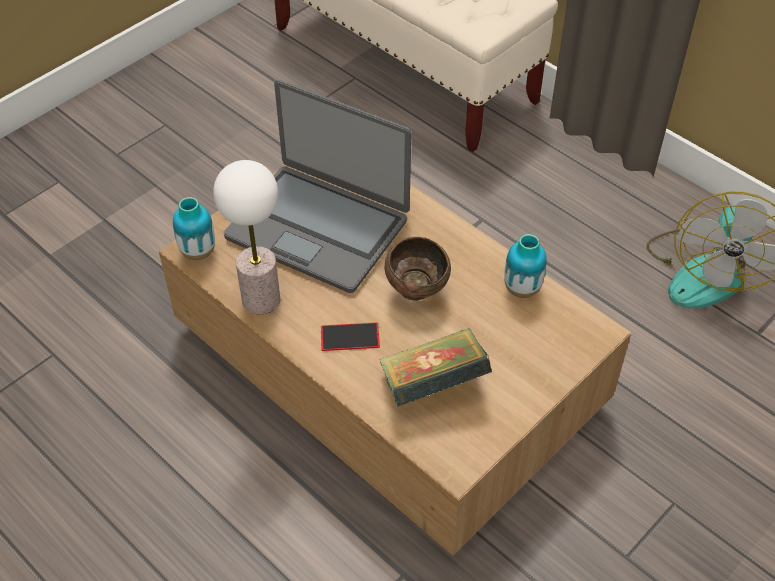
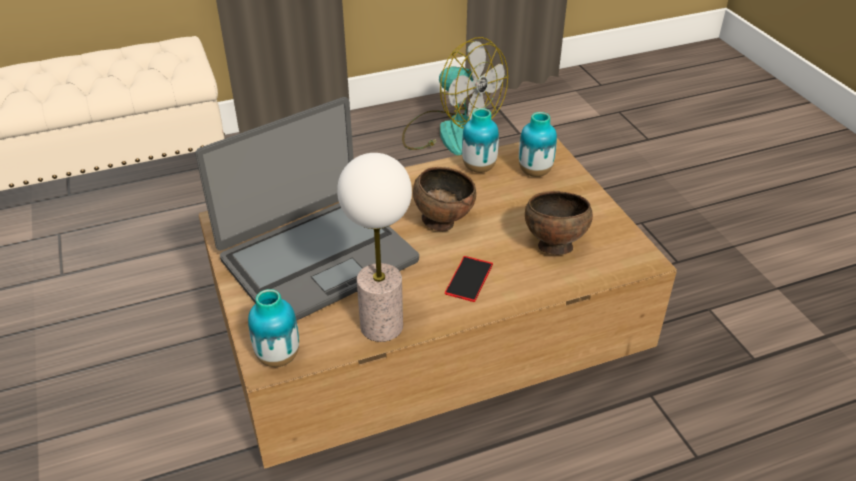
camera: 65 degrees left, 10 degrees down
(433, 385) = (553, 246): book -> brown bowl
(546, 336) = (535, 172): none -> vase

